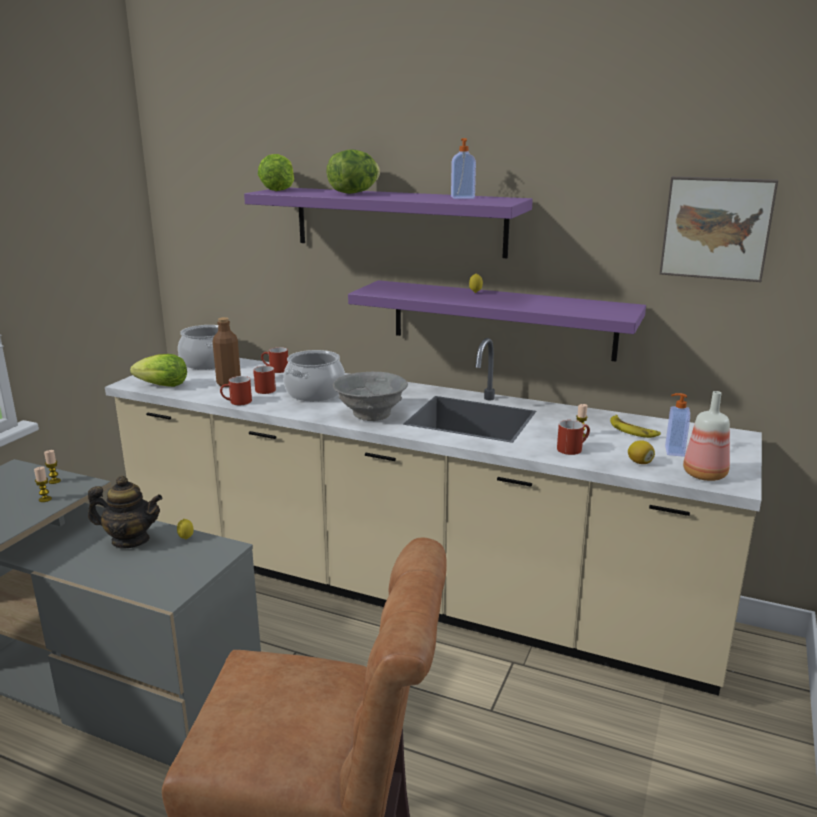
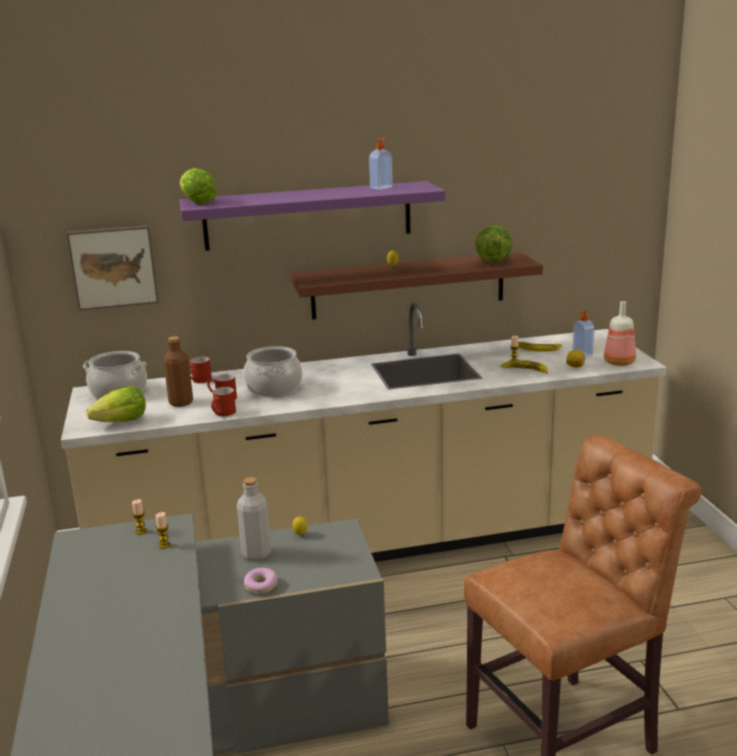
camera: 35 degrees left, 0 degrees up
(84, 570) = (261, 586): none -> donut
(130, 540) = (256, 554): teapot -> grey bottle
(354, 193) = (278, 196): lettuce -> lettuce (493, 261)
(370, 414) = (351, 390): grey bowl -> none
(501, 319) = (408, 285): purple shelf -> brown shelf
(572, 448) = (524, 370): red mug -> banana
(716, 228) = (563, 186): picture -> picture (114, 266)

